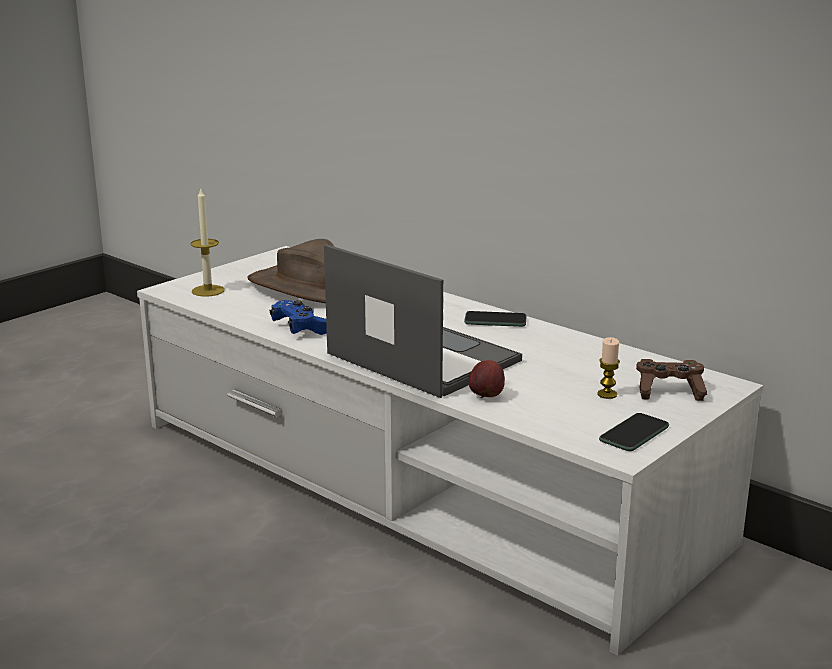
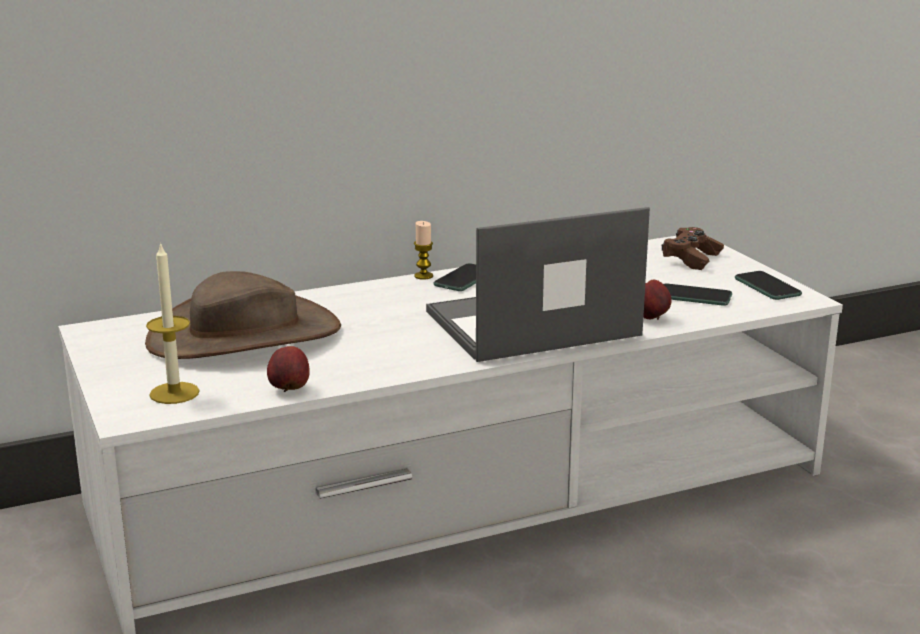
camera: 65 degrees left, 0 degrees up
(236, 314) = (289, 389): none -> apple
(301, 328) = (383, 363): blue game controller -> none
(563, 405) = (694, 296): none -> phone
(607, 394) = (682, 278): candle -> candle (423, 276)

